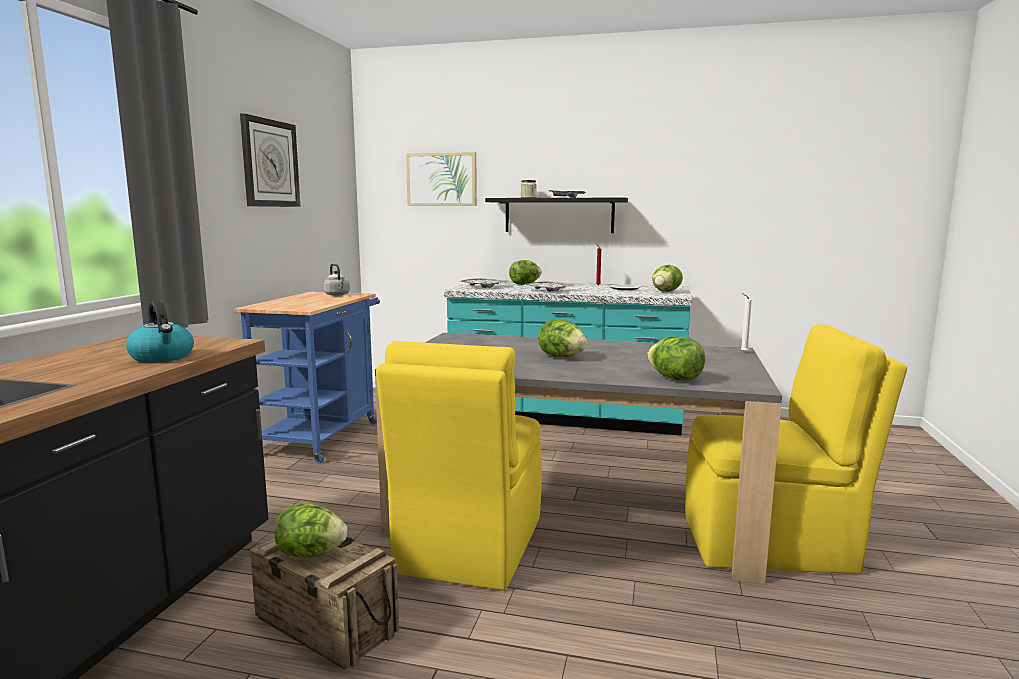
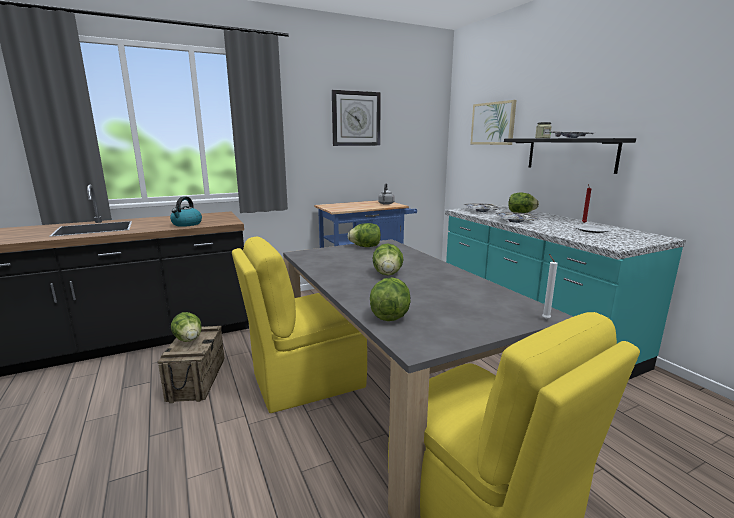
camera: 50 degrees right, 5 degrees up
(666, 291) = (622, 240): lettuce -> lettuce (365, 247)

